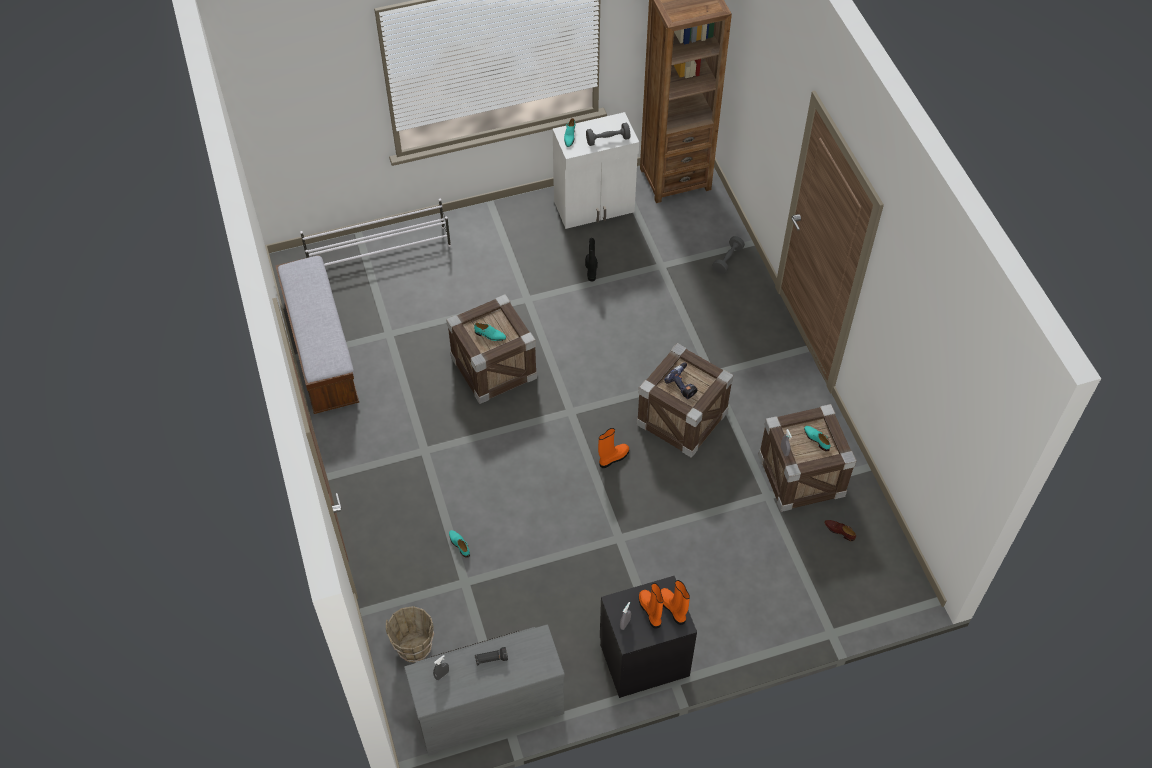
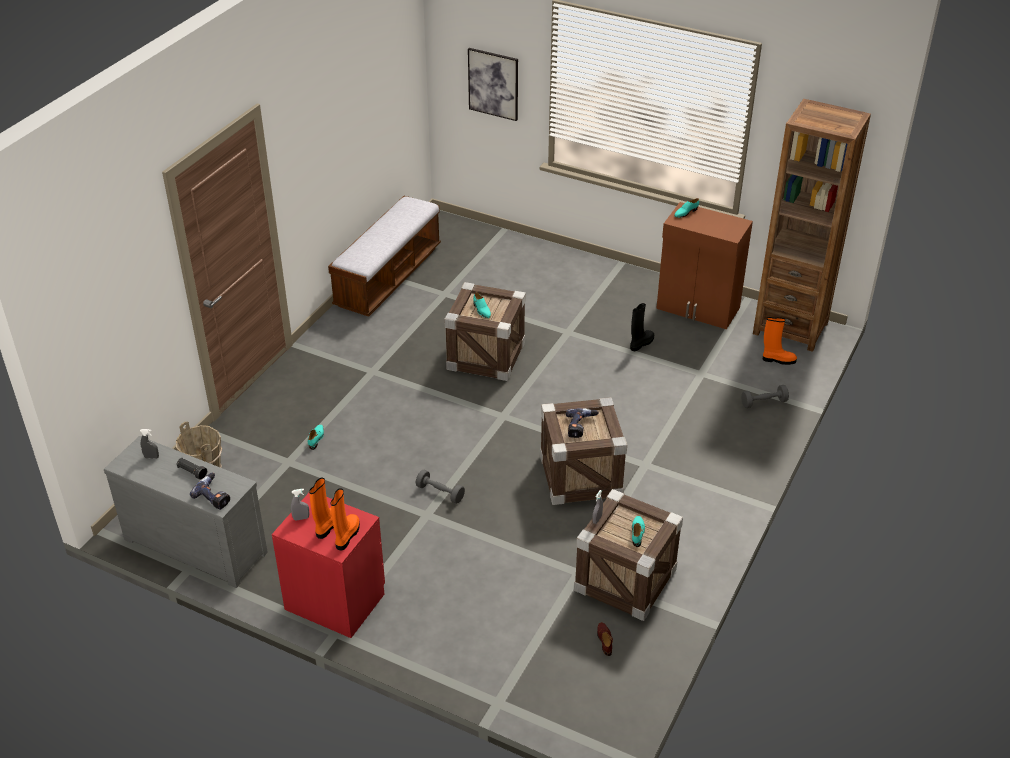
camera: 45 degrees right, 15 degrees down
(320, 112) = (493, 84): none -> picture
(380, 252) = (503, 247): white shoe rack -> none
(534, 662) = (215, 495): none -> power drill
(595, 207) = (698, 309): white cabinet -> brown cabinet
(608, 140) = (713, 229): grey dumbbell -> grey dumbbell (440, 493)
(613, 458) = (493, 464): orange boot -> orange boot (778, 360)
(643, 658) = (336, 600): black nightstand -> red nightstand

